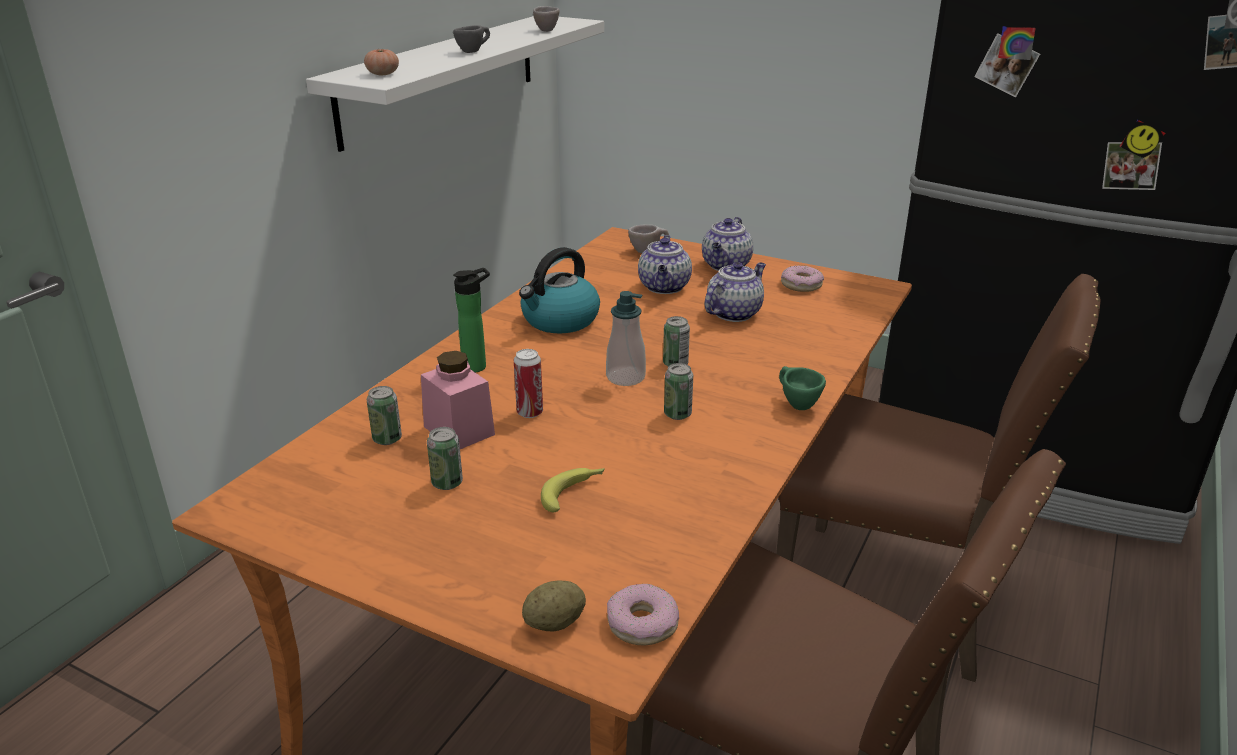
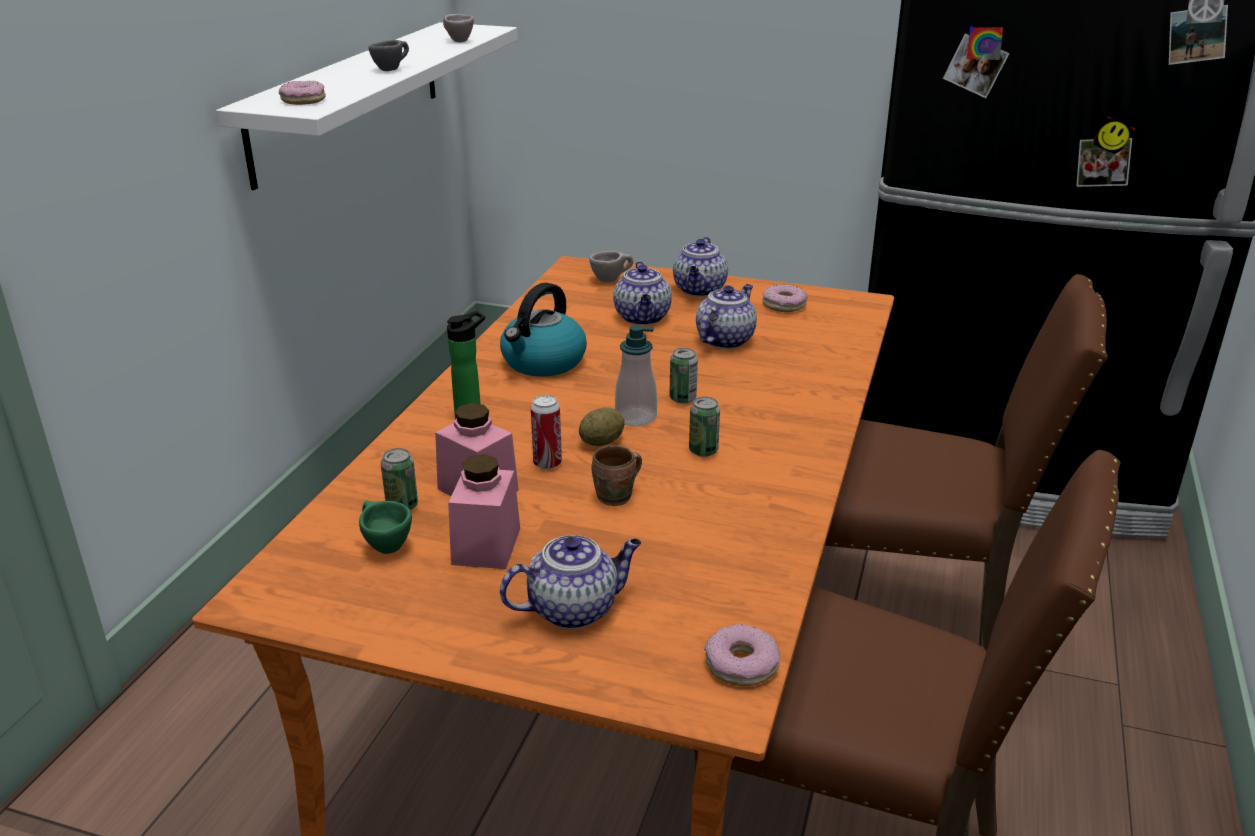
camera: 10 degrees left, 0 degrees up
(383, 74) = (303, 100): tomato -> donut
(447, 483) = (486, 546): can -> pink jar
(505, 550) = (574, 609): none -> teapot
(554, 623) = (653, 675): potato -> potato (602, 442)
(573, 493) = (624, 542): banana -> none
(582, 450) = (617, 497): none -> brown mug
(796, 404) = (819, 429): green cup -> green cup (384, 545)

